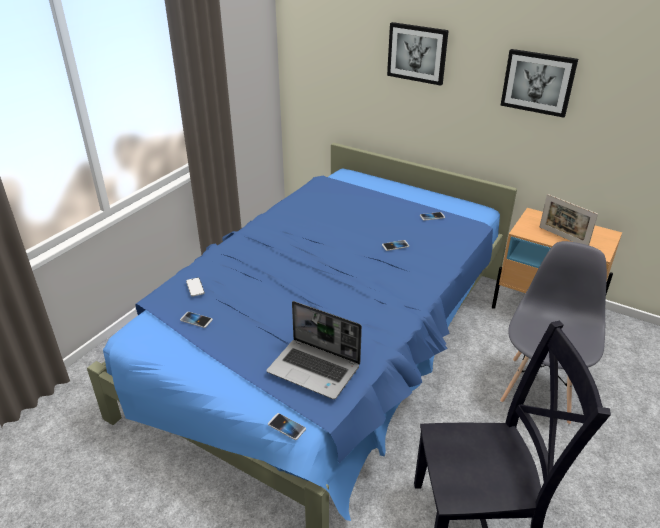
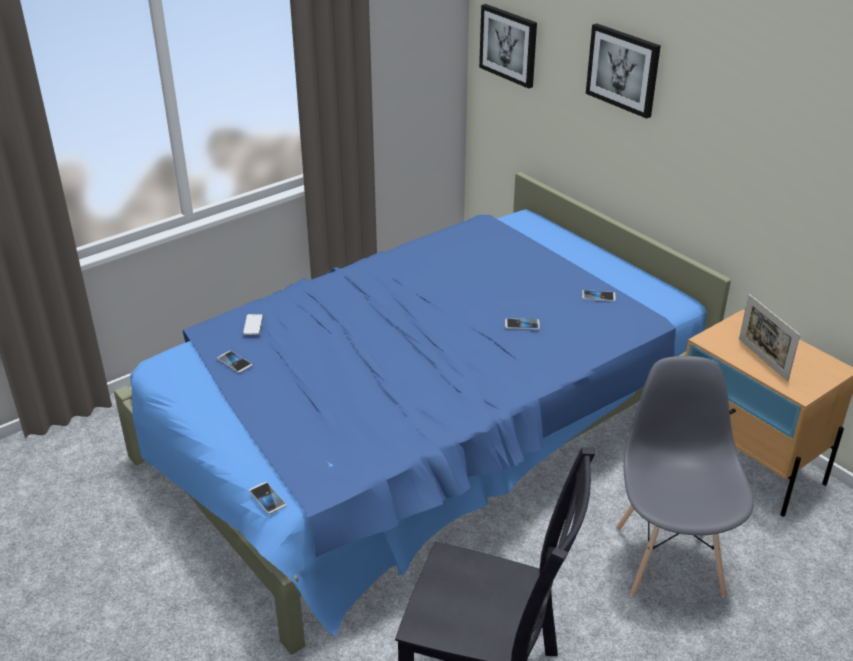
camera: 20 degrees right, 0 degrees up
(315, 369) = (331, 446): laptop -> none
(538, 82) = (763, 135): picture -> picture (509, 45)
(540, 389) = (669, 560): grey chair -> grey chair turned 45 degrees counterclockwise

